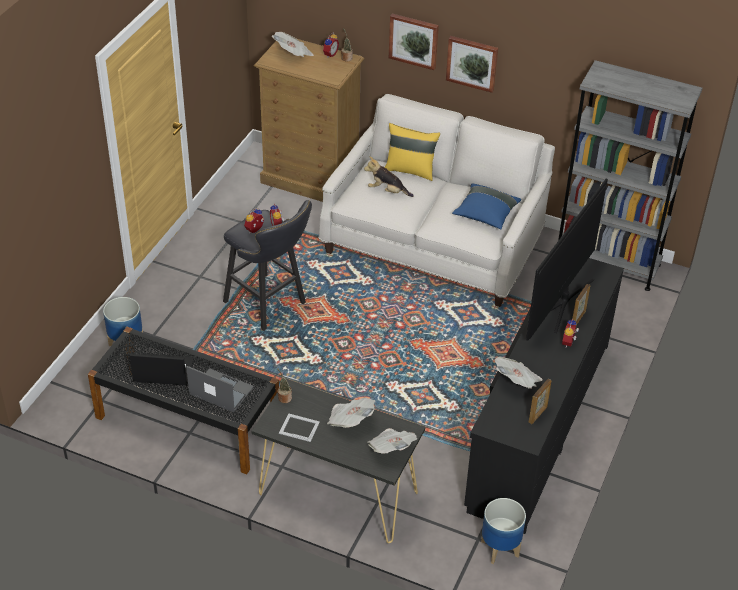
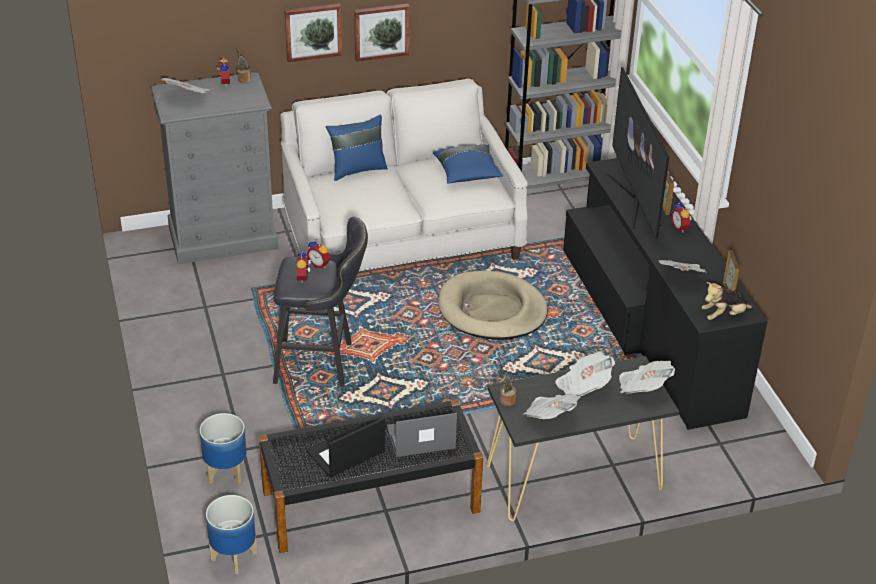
camera: 40 degrees left, 5 degrees down
(299, 427) = (550, 416): picture frame -> newspaper
(311, 179) = (224, 237): brown dresser -> grey dresser
(387, 191) = (360, 195): plush toy -> plush toy (724, 315)
(410, 170) = (357, 169): yellow pillow -> blue pillow
(432, 335) = (492, 310): none -> beige dog bed
(499, 549) = (743, 440): planter -> planter (233, 557)

